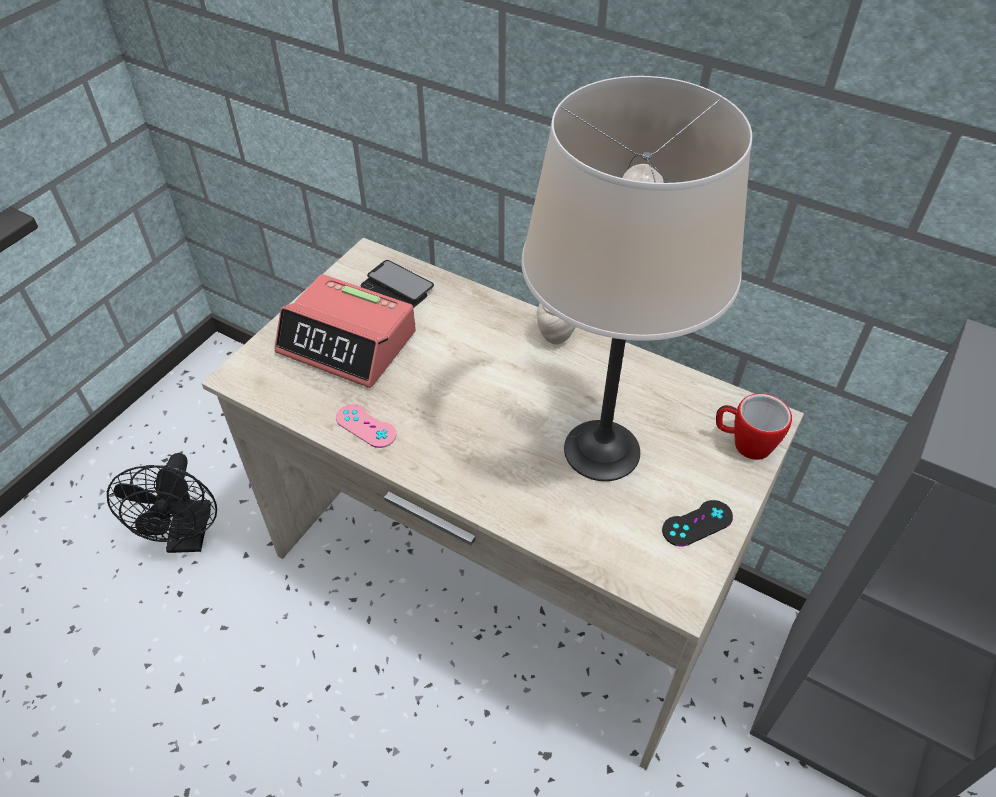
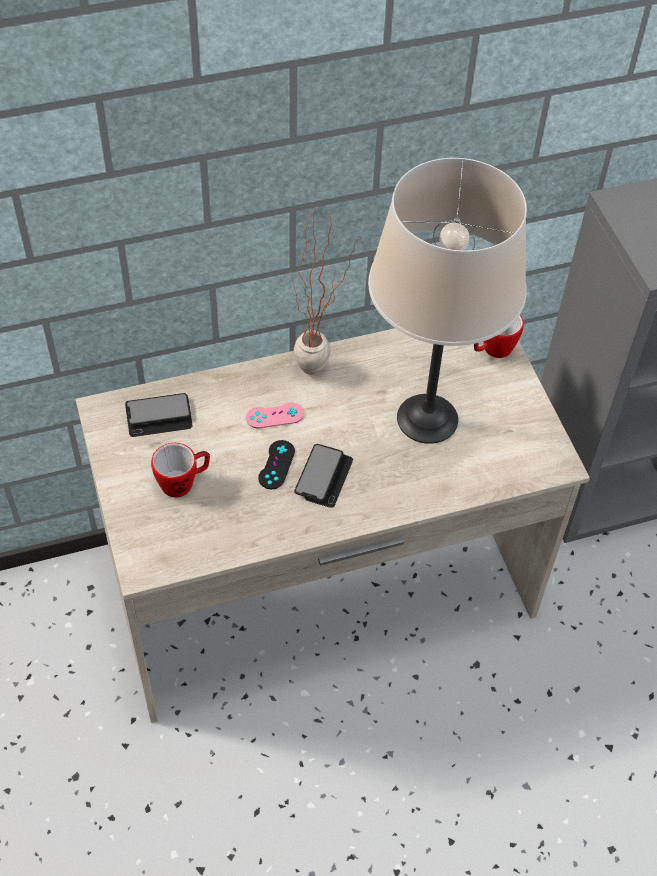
camera: 50 degrees left, 5 degrees up
(189, 537) = (61, 777): black fan -> none
(348, 342) = (183, 482): alarm clock -> mug
(366, 426) = (276, 524): pink game controller -> pink game controller (274, 416)
(451, 423) = (324, 477): none -> phone
(697, 523) = (522, 418): black game controller -> black game controller (276, 465)

